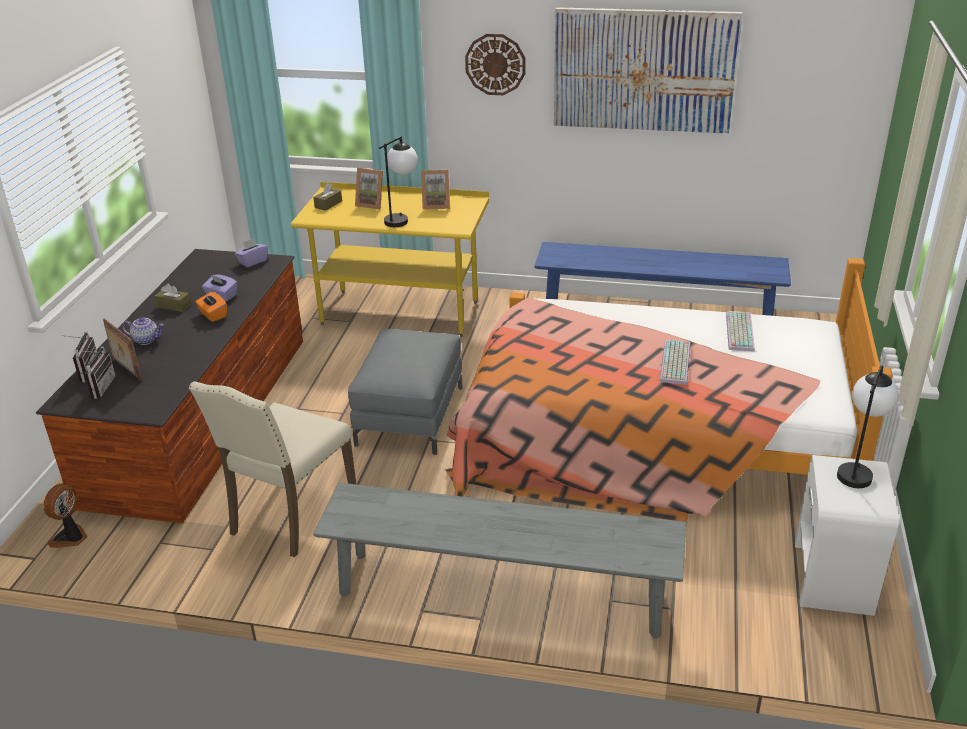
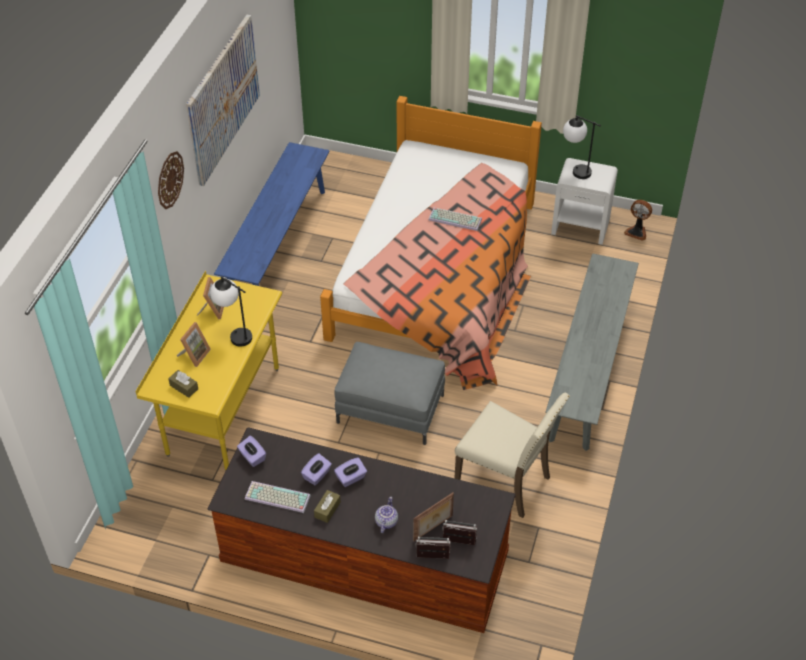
camera: 85 degrees left, 15 degrees up
(71, 538) = (519, 624): fan -> fan (637, 232)
(213, 315) = (351, 478): orange tissue box -> purple tissue box
(738, 331) = (414, 184): keyboard -> keyboard (276, 498)

